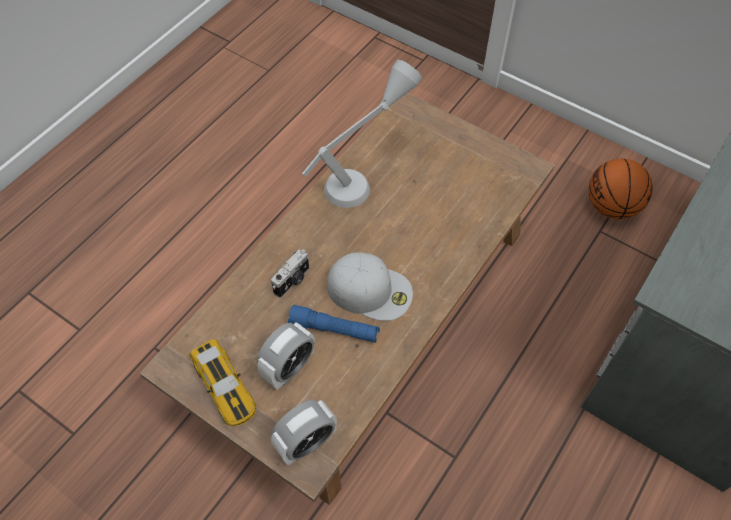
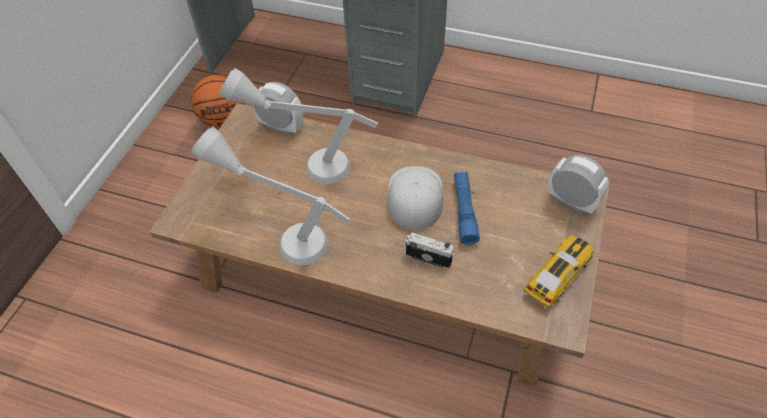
camera: 105 degrees left, 5 degrees down
(289, 368) = (516, 232): alarm clock -> alarm clock (281, 127)
(447, 207) = (305, 163): none -> grey table lamp

